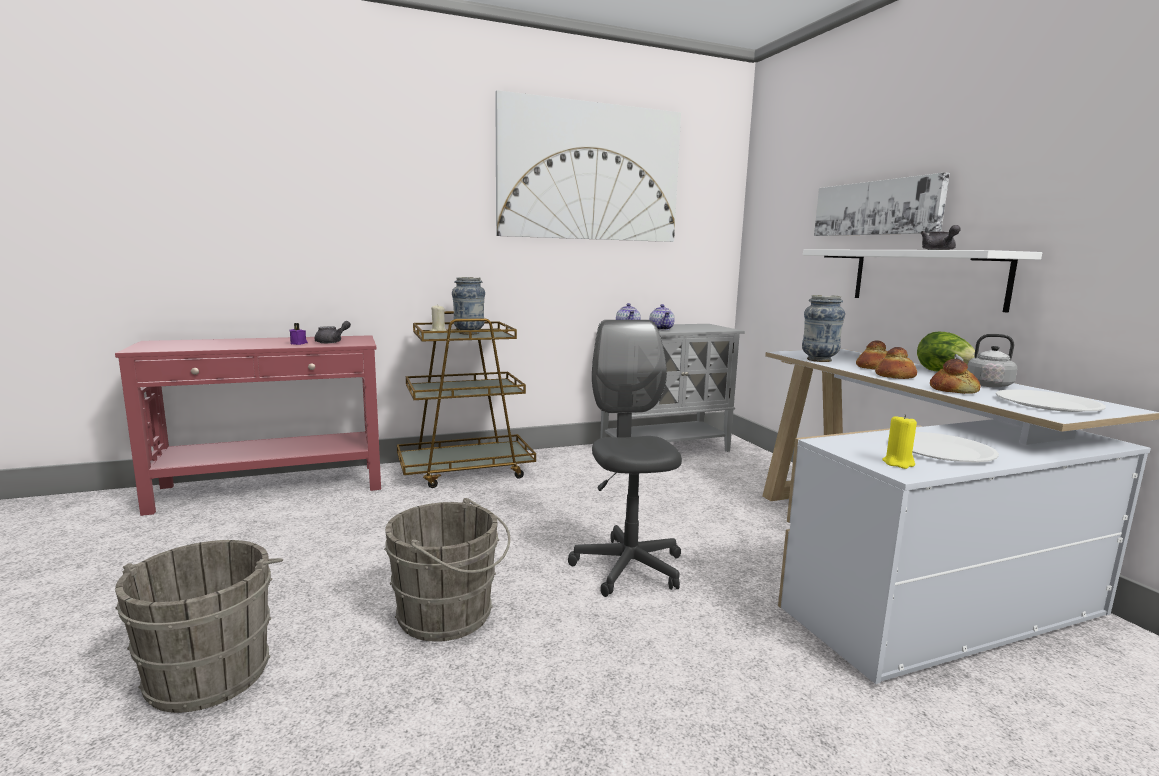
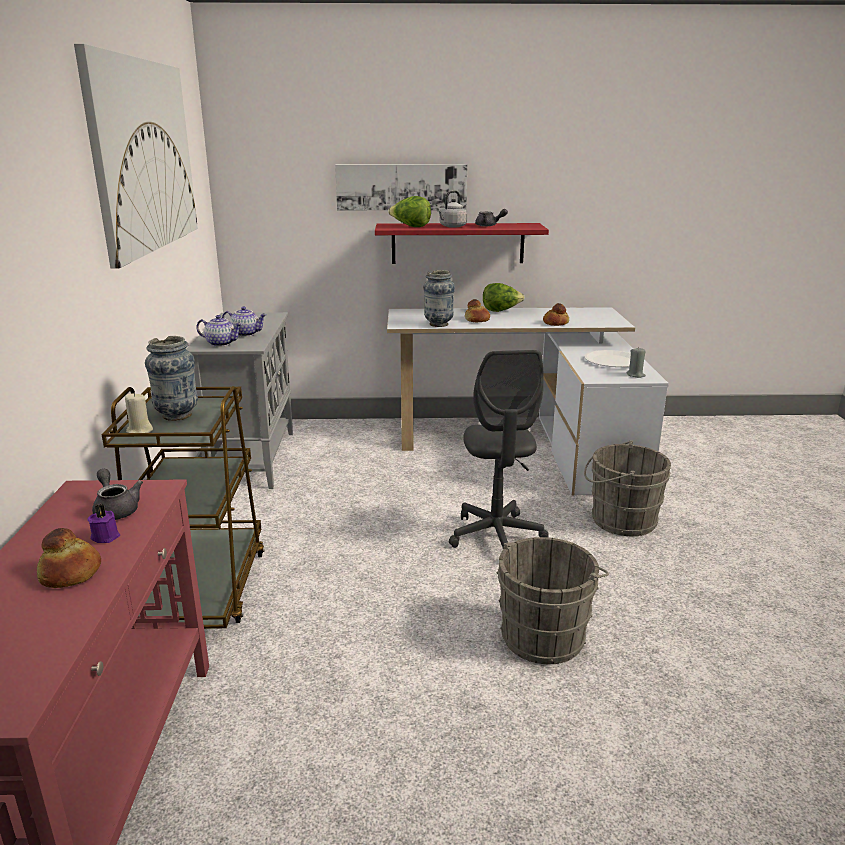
camera: 70 degrees left, 10 degrees up
(212, 670) = (605, 788): grey bucket -> grey bucket (619, 520)
(628, 568) = (496, 536): grey office chair -> grey office chair turned 105 degrees counterclockwise
(850, 249) = (411, 227): none -> lettuce
(896, 376) = (509, 323): bread -> bread (71, 573)
(898, 463) = (635, 375): yellow candle -> grey candle
(926, 278) = (458, 243): white shelf -> red shelf
(985, 385) = (542, 314): grey kettle -> grey kettle (452, 226)
(1047, 404) = (593, 317): white plate -> none

